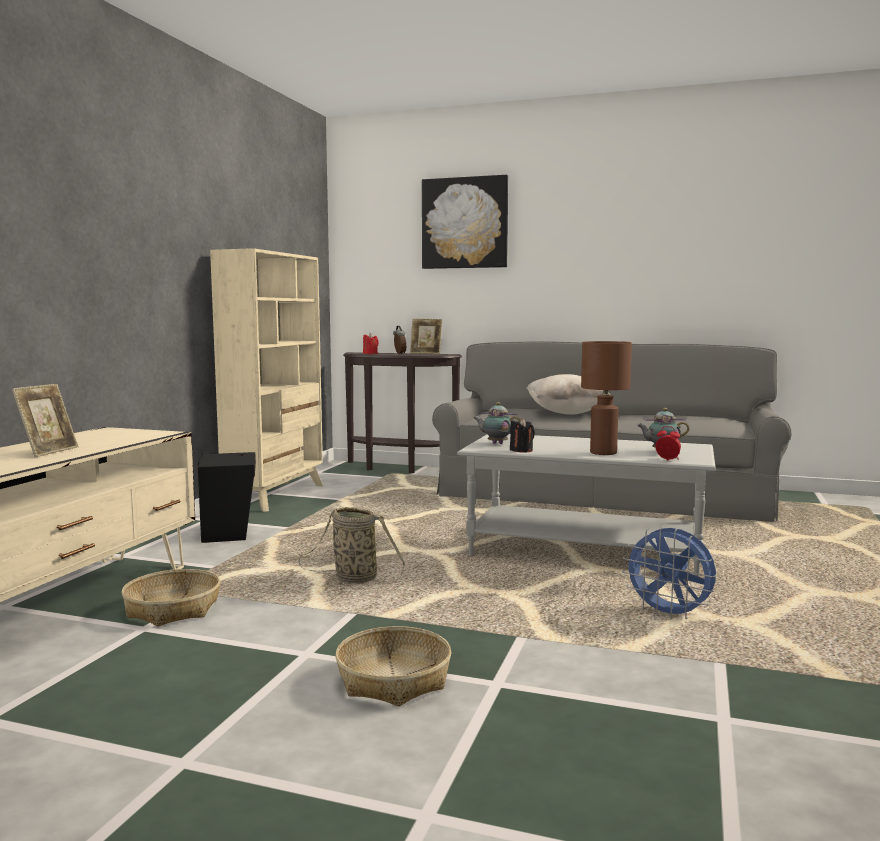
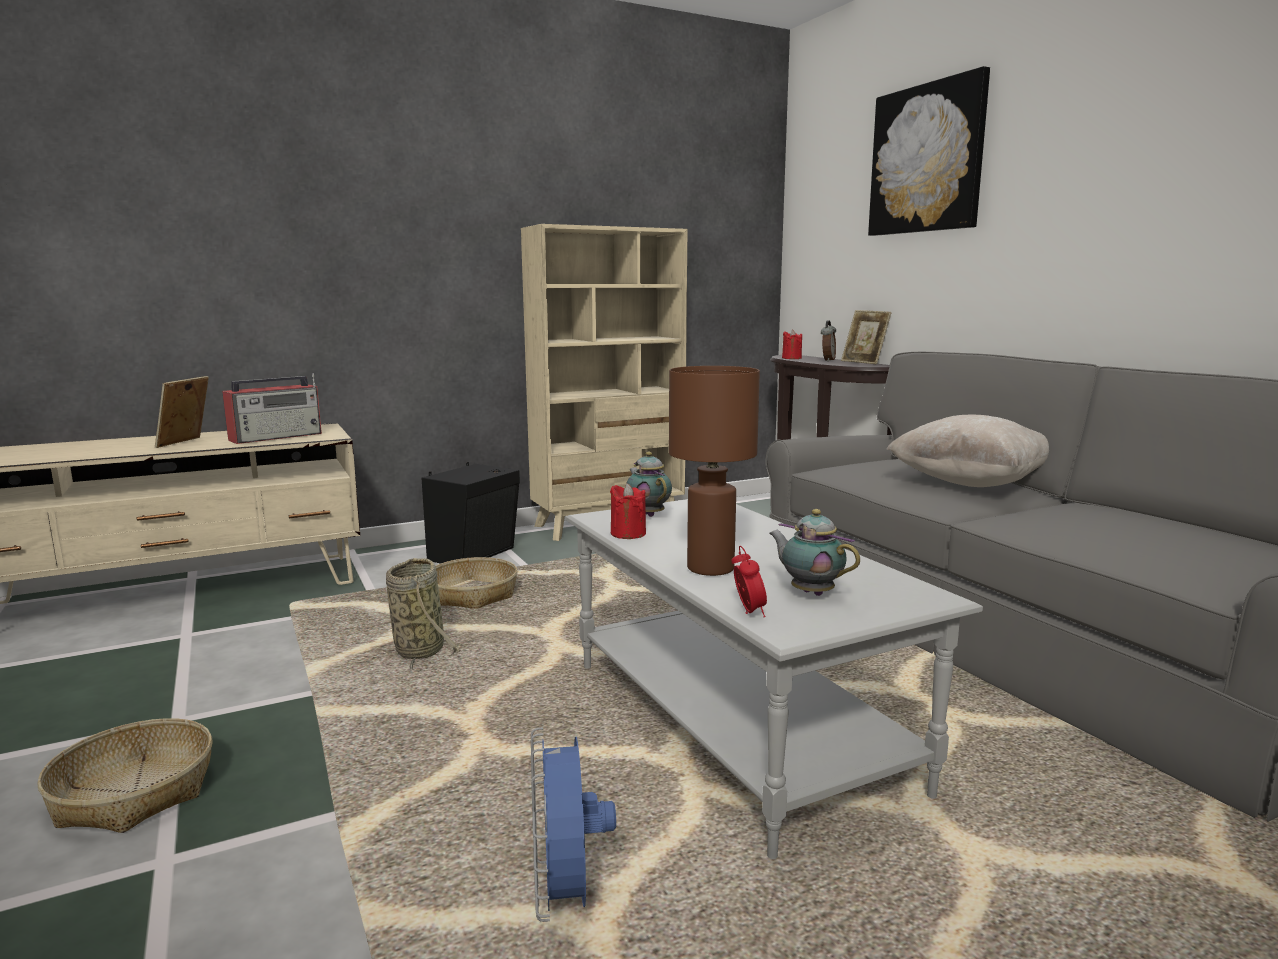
camera: 45 degrees right, 5 degrees up
(48, 452) = (186, 443): picture frame -> picture frame turned 135 degrees clockwise
(114, 438) = (277, 437): none -> radio
(173, 609) = (244, 623): basket -> basket (473, 595)
(521, 450) = (628, 534): black candle -> red candle

